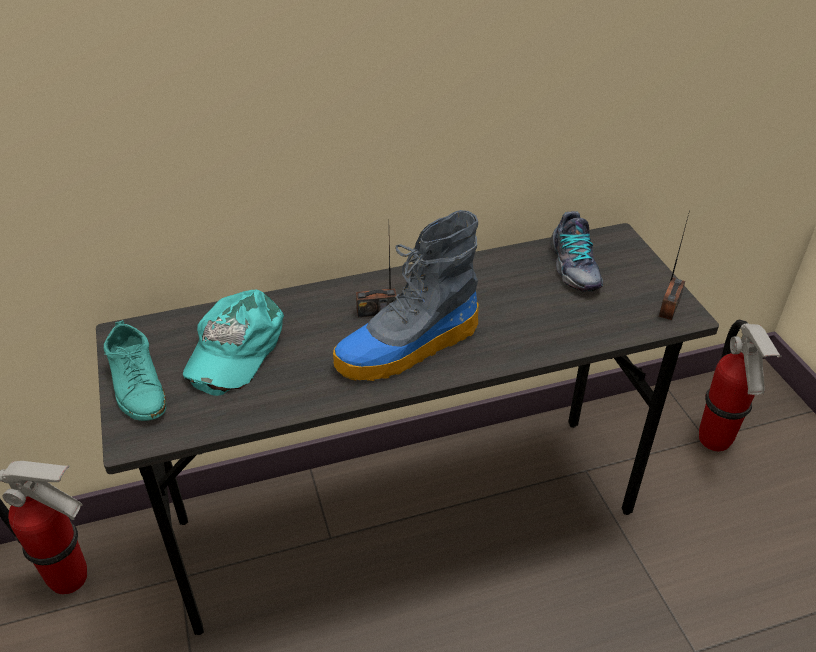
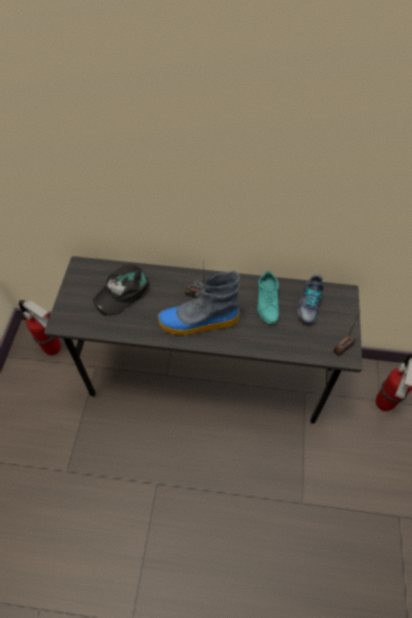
camera: 25 degrees right, 15 degrees up
(137, 384) = (74, 296): turquoise shoe -> turquoise shoe (267, 302)
(234, 348) = (122, 291): turquoise cap -> black cap

